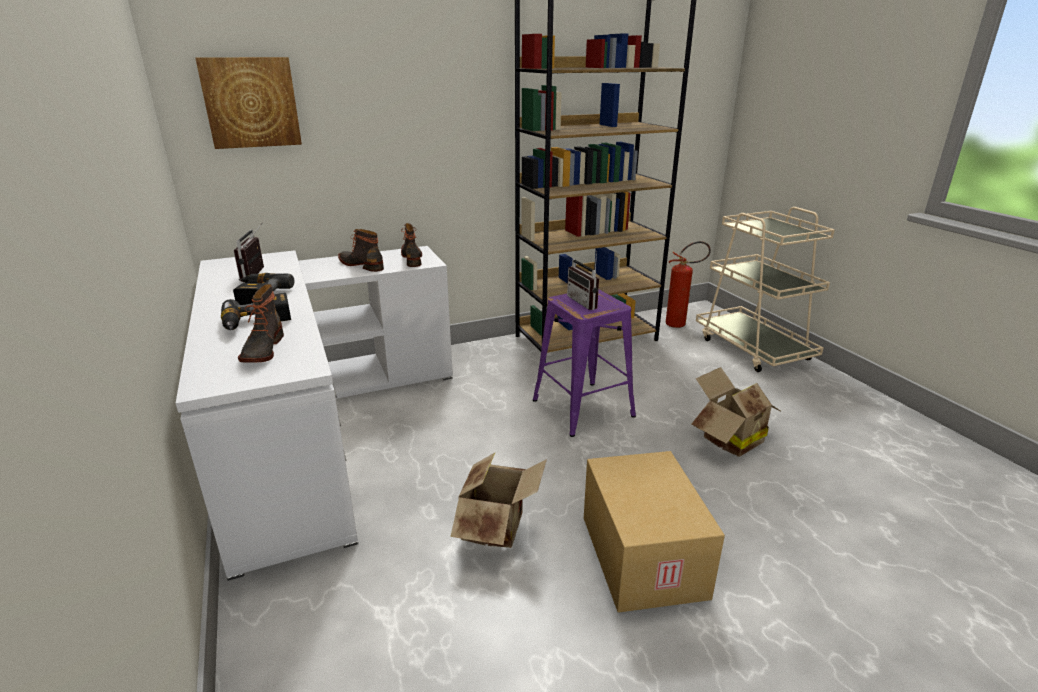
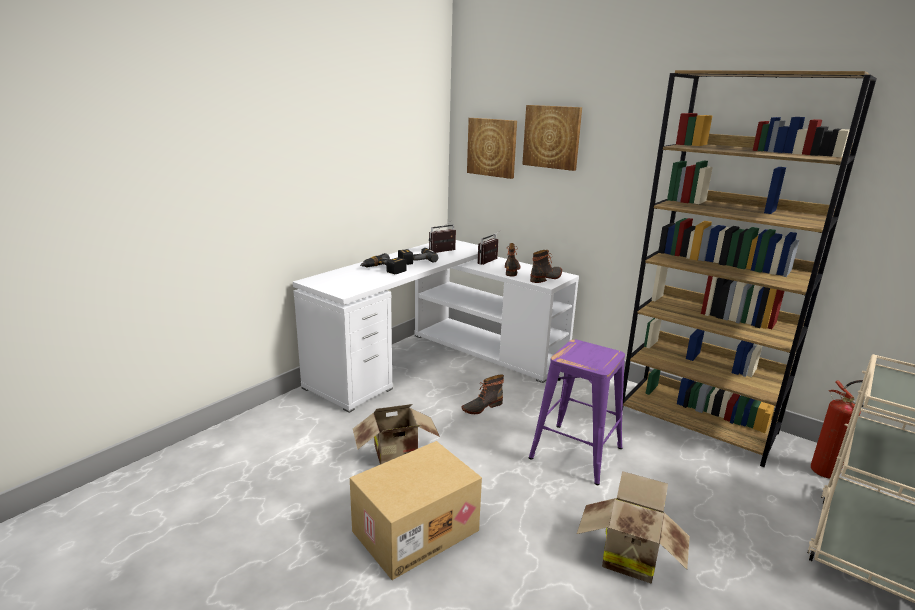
camera: 60 degrees right, 5 degrees down
(262, 350) = (355, 279): boot -> boot (481, 407)
(350, 77) = (552, 137): none -> picture
(586, 302) = (587, 354): radio -> radio (490, 262)

